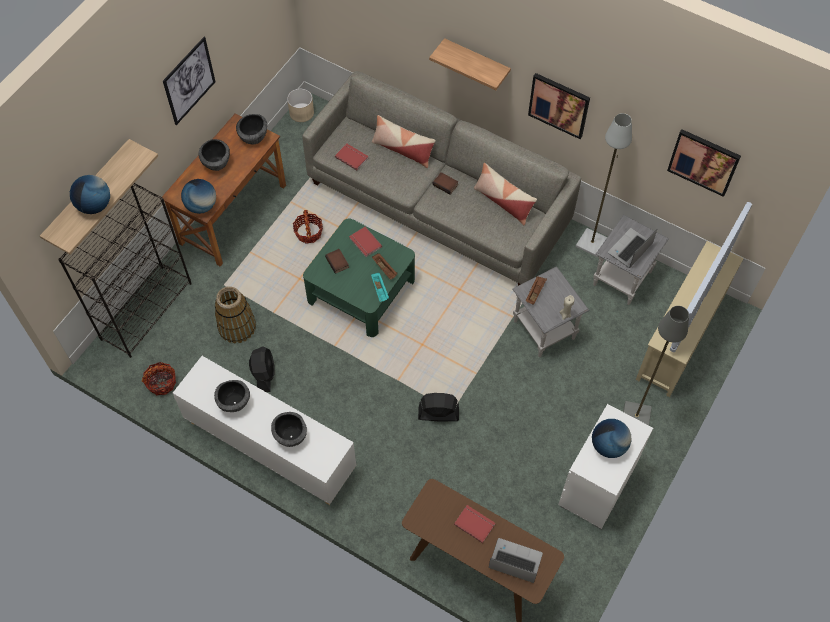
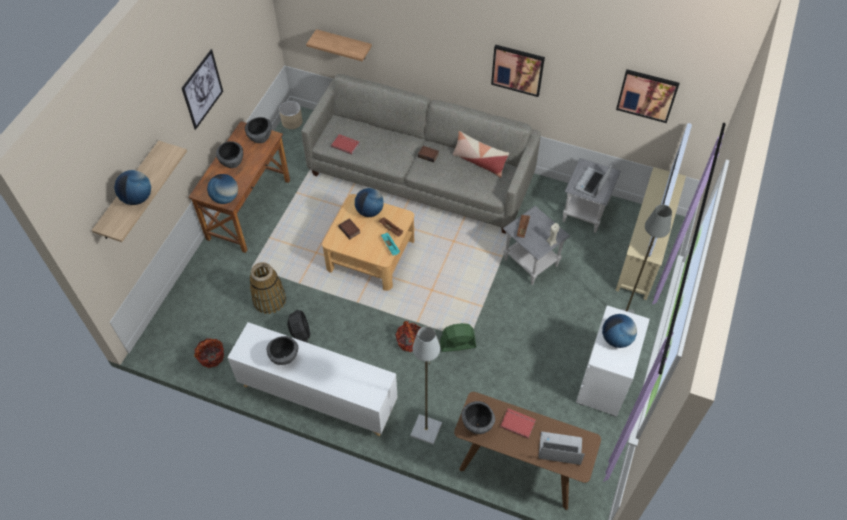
camera: 10 degrees left, 5 degrees down
(146, 310) = (187, 298): black bookcase -> none
(291, 436) = (340, 377): bowl -> bowl (477, 424)
(308, 233) = (316, 215): basket -> basket (409, 341)
(362, 290) = (371, 254): green coffee table -> beige coffee table
(364, 243) = (369, 211): red book -> globe
(402, 150) = (386, 133): pillow -> none
(438, 414) = (457, 344): black fan -> green fan
(476, 62) = (442, 45): shelf -> shelf (344, 45)
(592, 243) = (554, 189): grey floor lamp -> grey floor lamp (426, 429)

